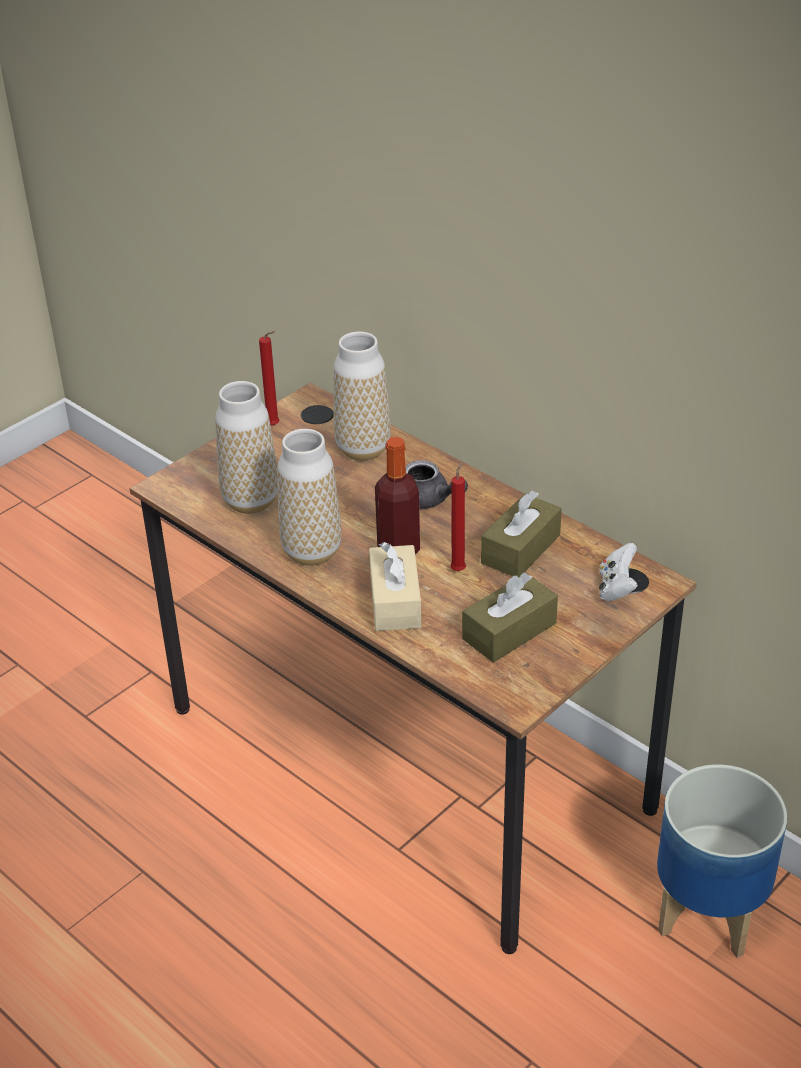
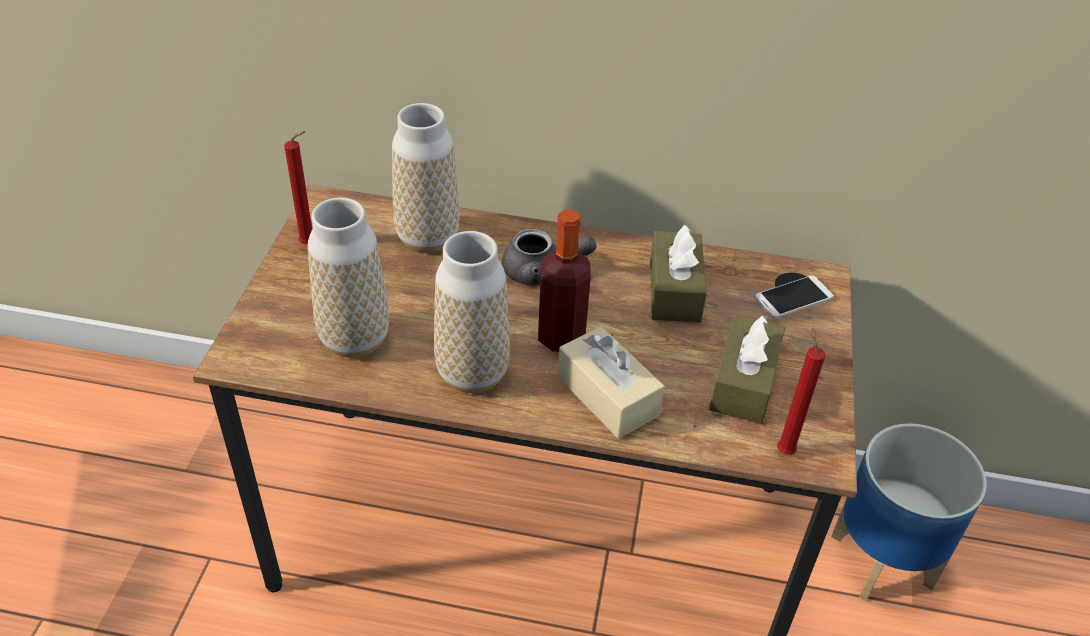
camera: 35 degrees left, 5 degrees up
(459, 569) = (637, 334): red candle -> red candle (784, 449)
(616, 588) = (793, 297): white game controller -> phone

